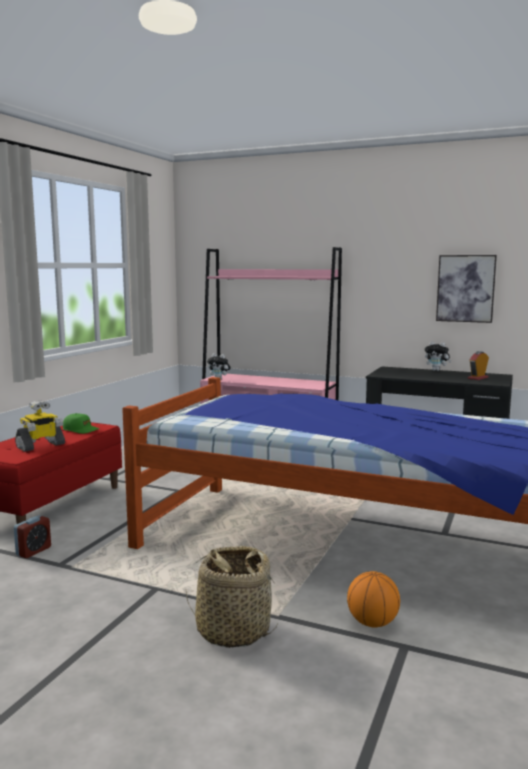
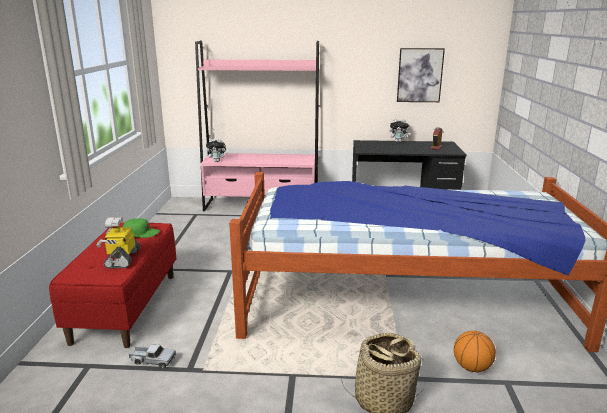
camera: 20 degrees left, 10 degrees up
(33, 551) = (152, 360): alarm clock -> toy truck
(40, 446) = (122, 259): toy robot -> toy robot turned 150 degrees clockwise

